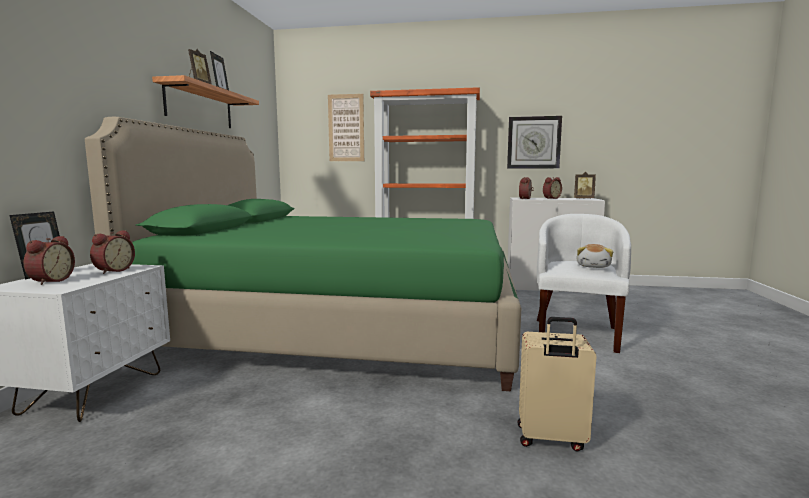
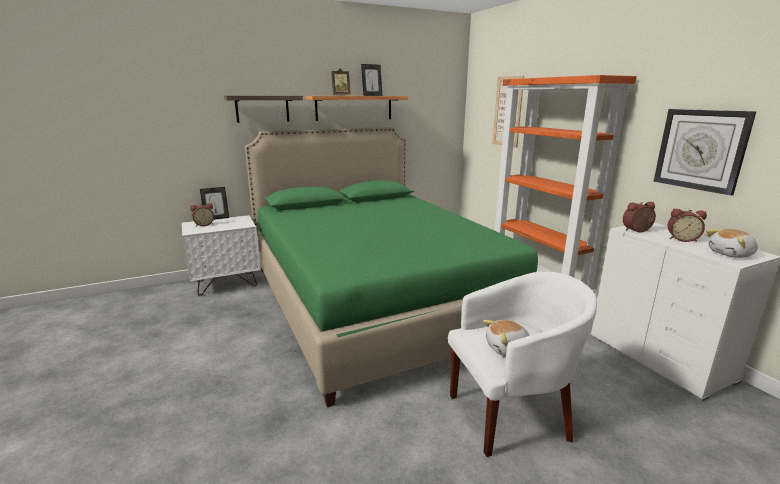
camera: 55 degrees right, 10 degrees up
(101, 82) = (262, 108): none -> shelf
(113, 270) = (233, 224): alarm clock -> none
(550, 439) = (261, 446): beige suitcase -> none
(583, 198) = (731, 254): picture frame -> plush toy

